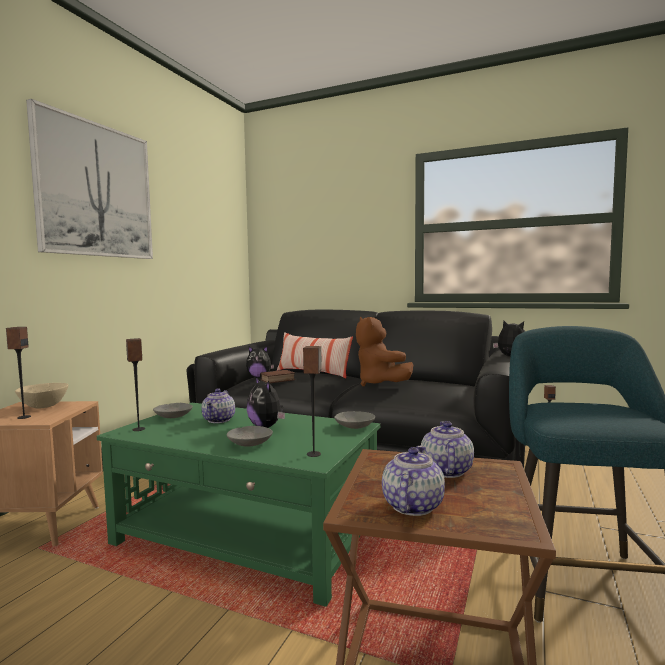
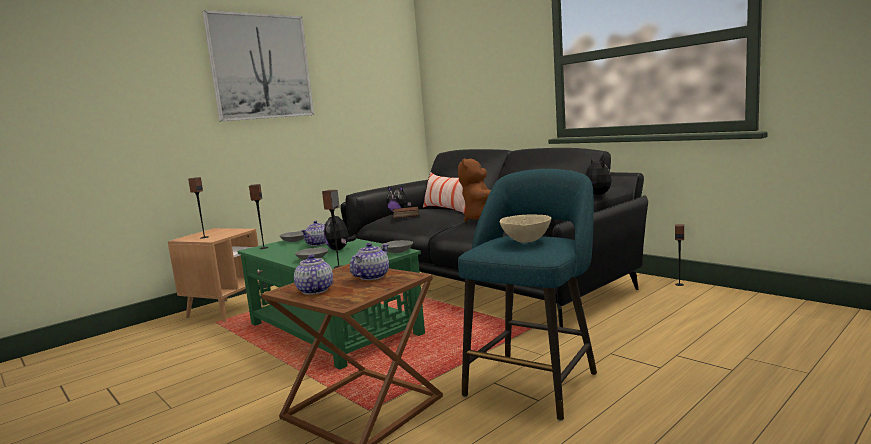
camera: 25 degrees right, 5 degrees up
(44, 407) = (222, 231): beige bowl -> beige bowl (526, 241)
(411, 506) = (314, 290): teapot -> teapot turned 60 degrees counterclockwise

